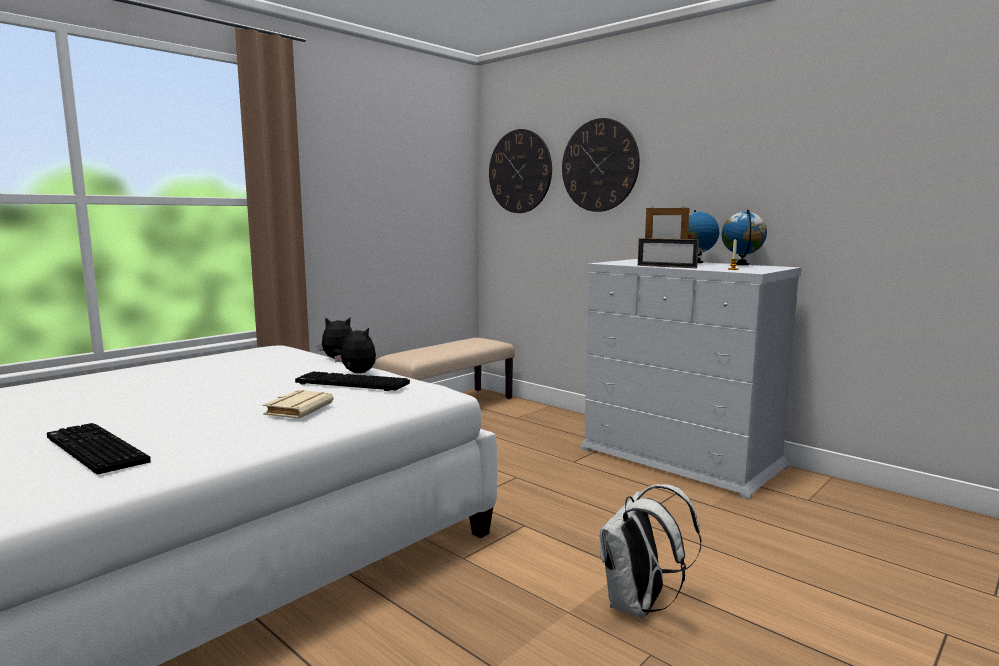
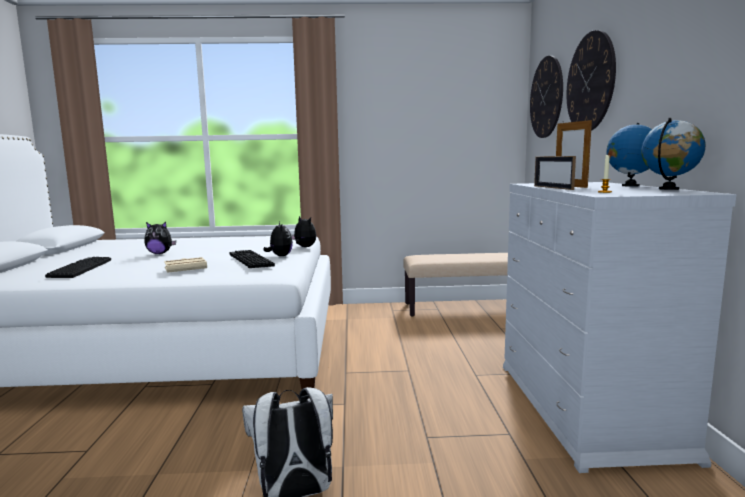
camera: 45 degrees right, 0 degrees up
(151, 403) = (160, 253): none -> plush toy

